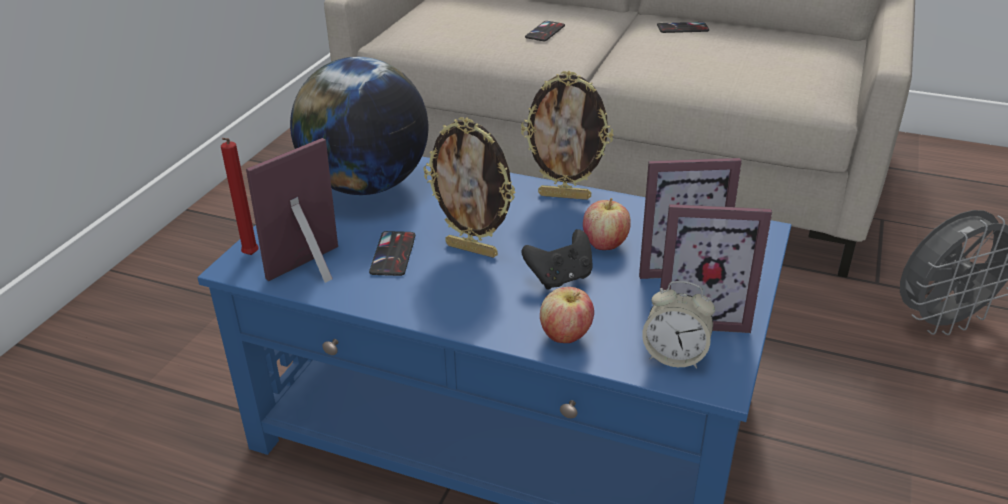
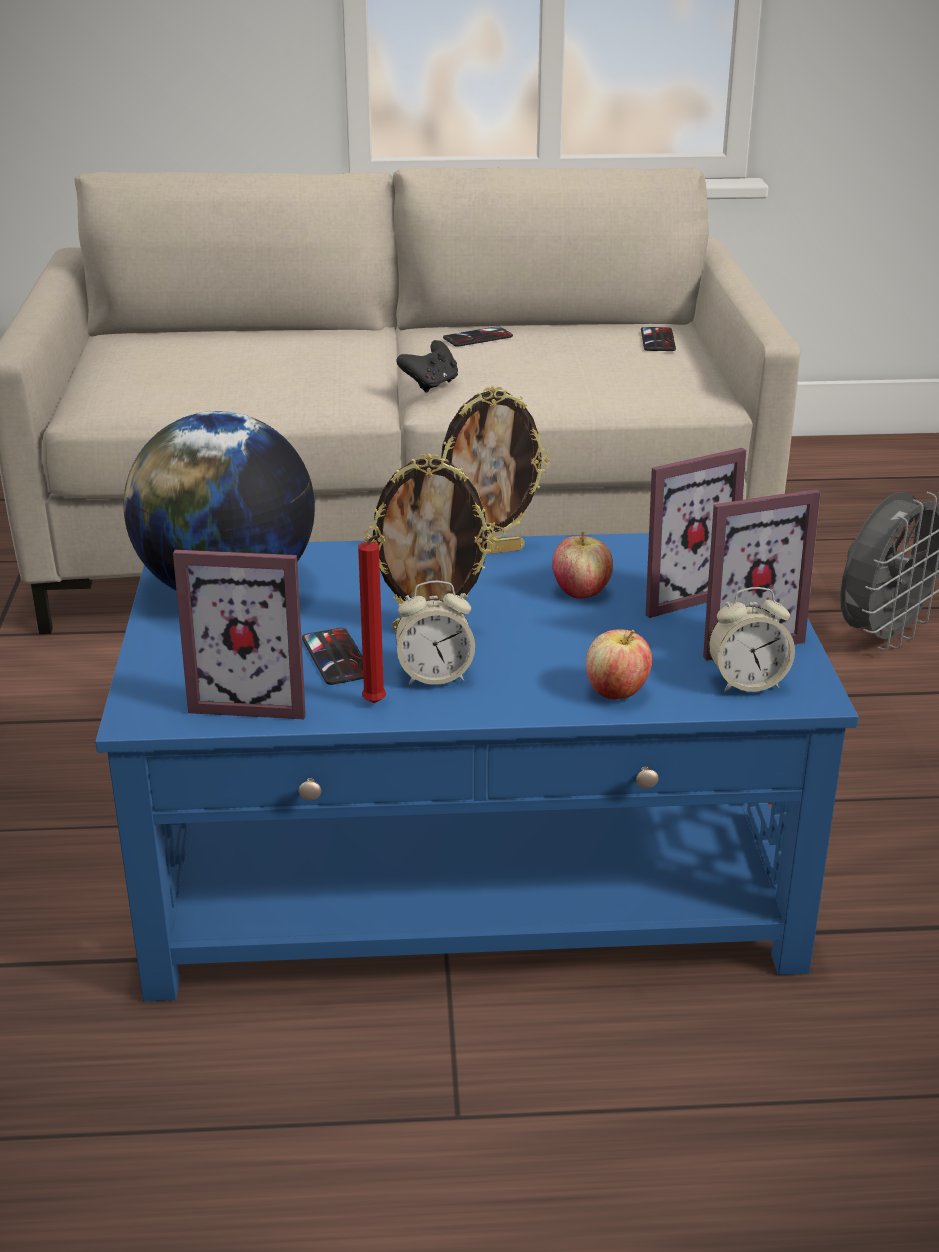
camera: 25 degrees left, 5 degrees down
(250, 256) = (147, 702): red candle -> red candle (375, 705)
(315, 271) = (253, 698): picture frame -> picture frame turned 105 degrees counterclockwise
(446, 286) = (435, 676): none -> alarm clock
(545, 32) = (305, 367): phone -> phone (658, 340)
(560, 278) = (561, 637): black game controller -> black game controller (431, 385)

